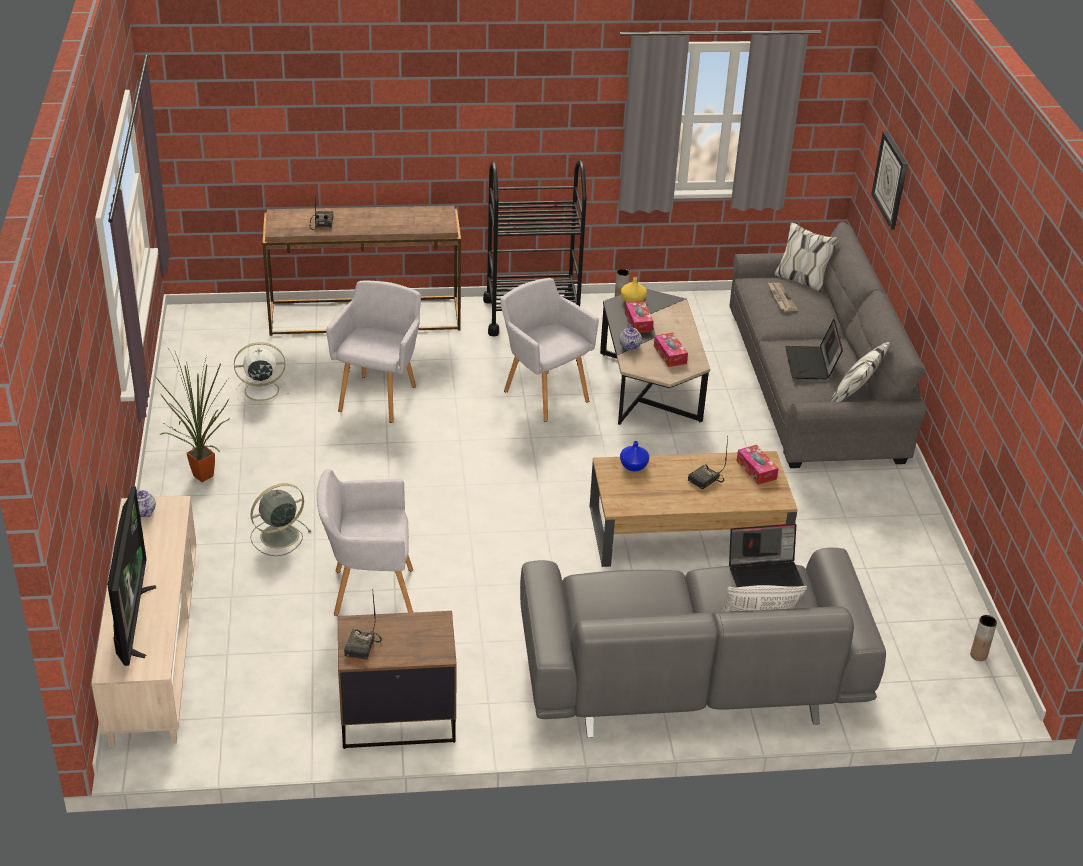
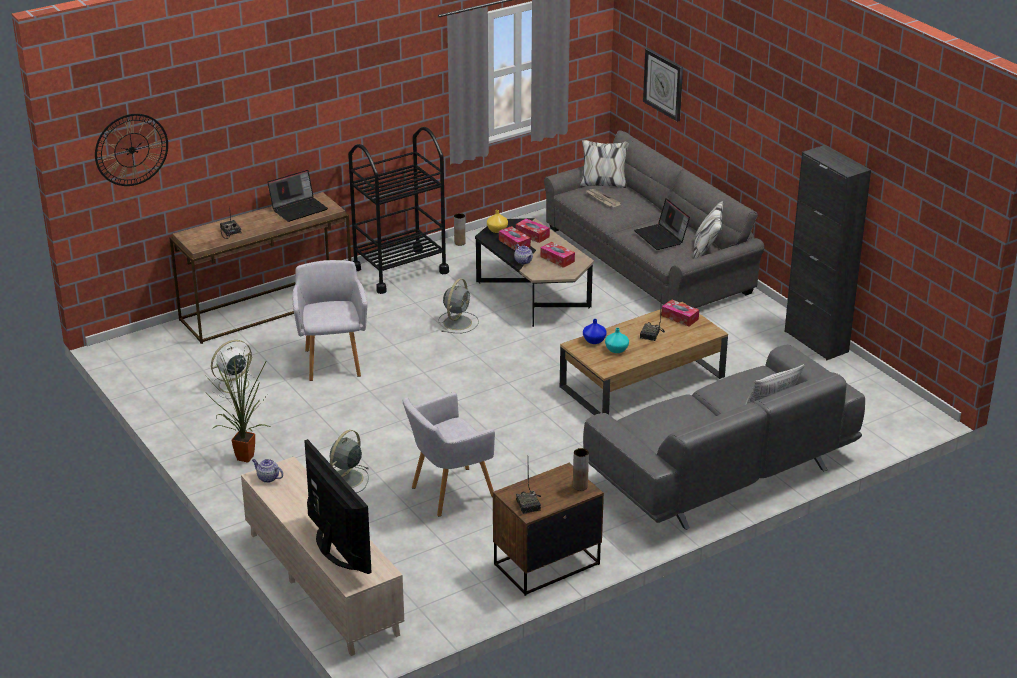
camera: 25 degrees left, 5 degrees down
(225, 106) = (131, 150): none -> wall clock
(543, 393) = (458, 322): grey armchair -> grey fan
(650, 486) = (617, 350): none -> turquoise vase
(666, 318) = (532, 235): none -> tissue box
(766, 575) = (749, 377): laptop -> laptop (299, 208)
(937, 551) = (816, 341): none -> black cabinet
(978, 655) = (891, 396): brown vase -> brown vase (580, 486)

